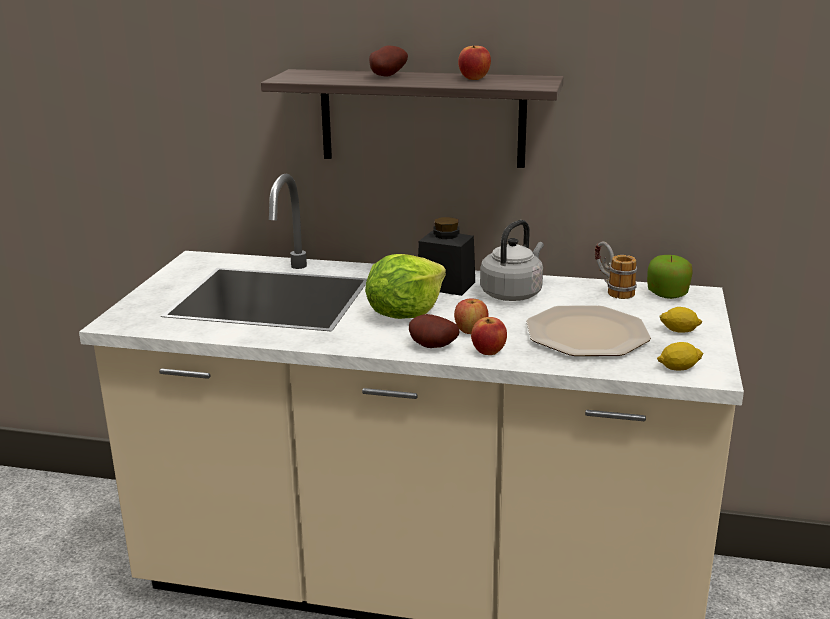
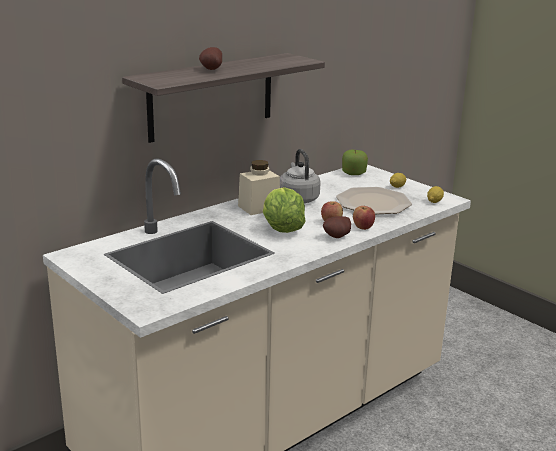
camera: 55 degrees left, 0 degrees up
(446, 285) = (259, 207): black jar -> beige jar
(474, 79) = (260, 62): apple -> none
(612, 290) = (329, 180): mug -> none

